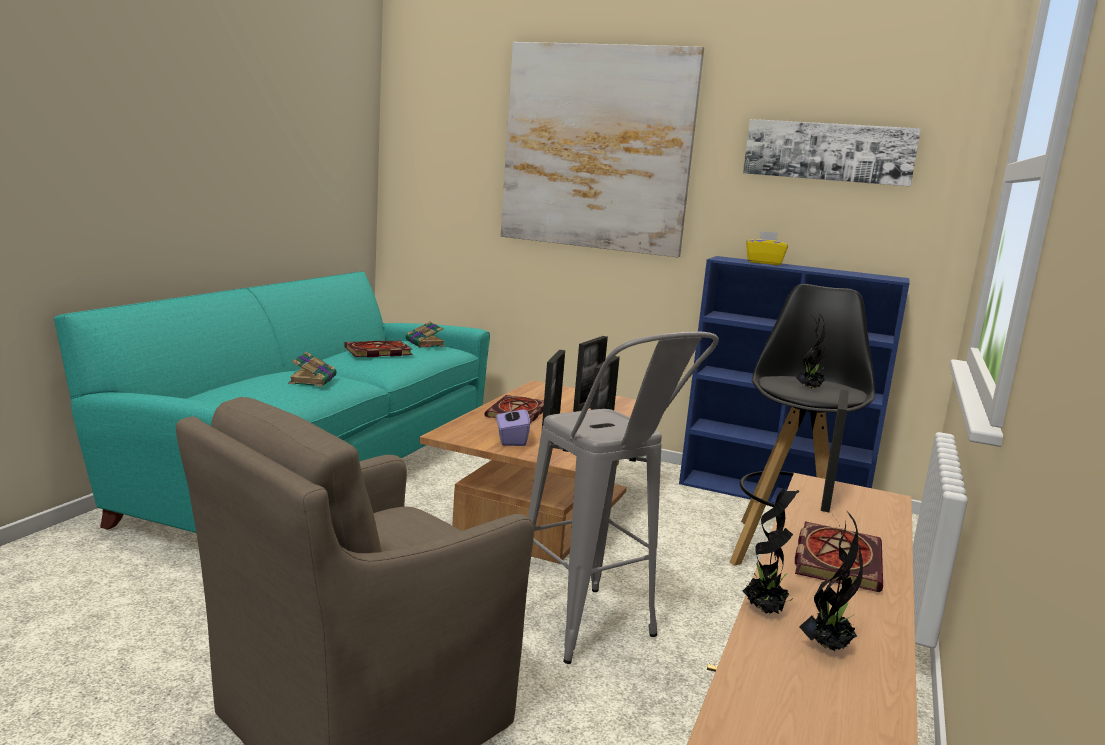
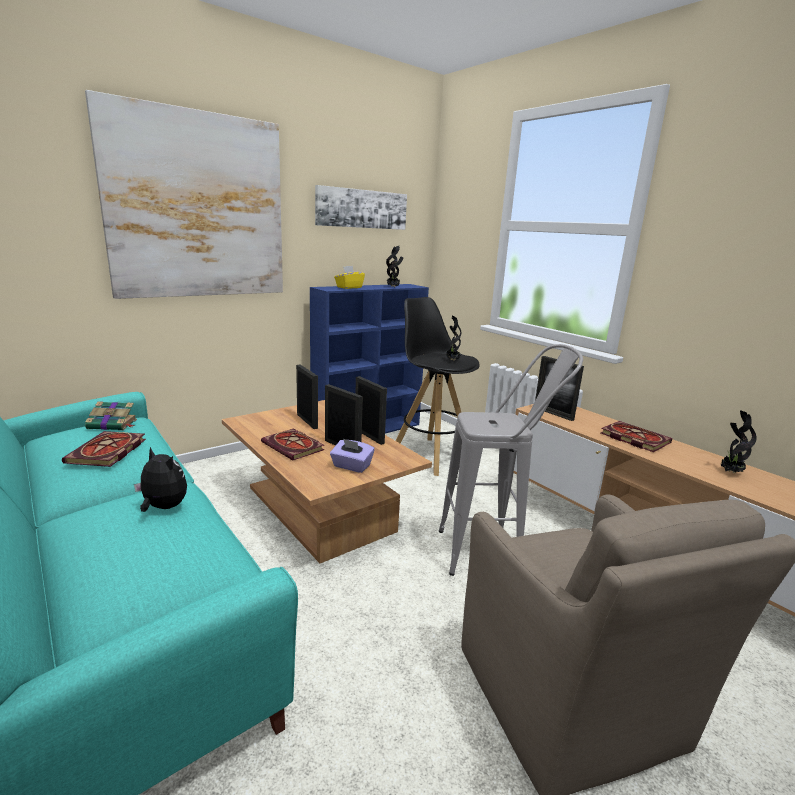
camera: 60 degrees left, 5 degrees up
(313, 379) = (163, 507): book -> plush toy
(765, 611) = (697, 473): potted plant -> potted plant (393, 287)

